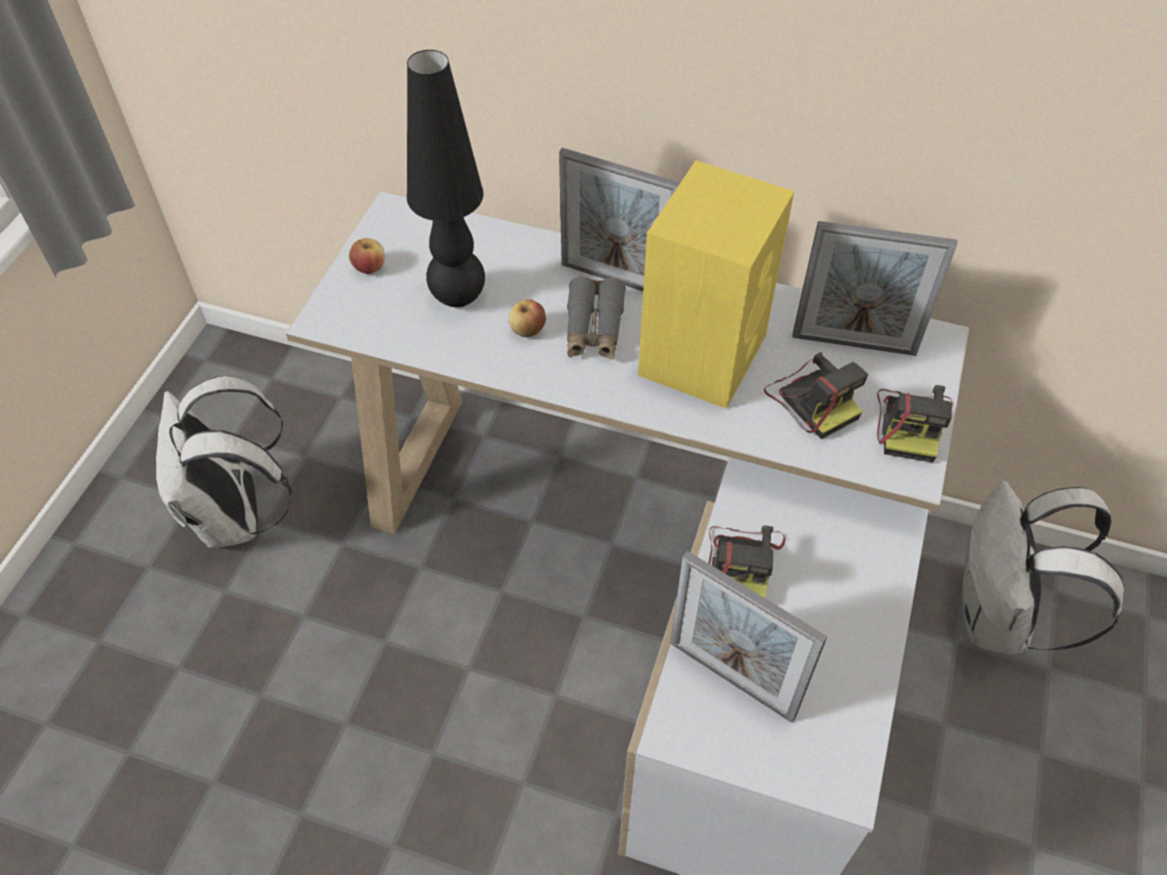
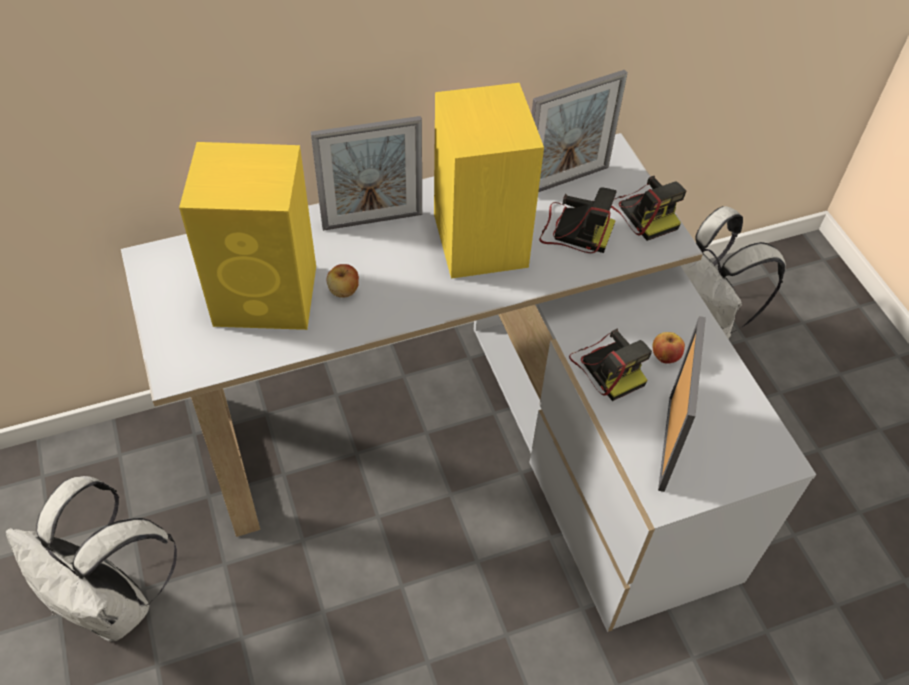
camera: 40 degrees left, 0 degrees up
(369, 267) = (173, 312): apple -> apple (665, 356)
(459, 297) = (268, 295): black table lamp -> yellow speaker
(594, 329) = (390, 263): grey binoculars -> none
(731, 679) = (667, 443): picture frame -> picture frame turned 75 degrees counterclockwise

